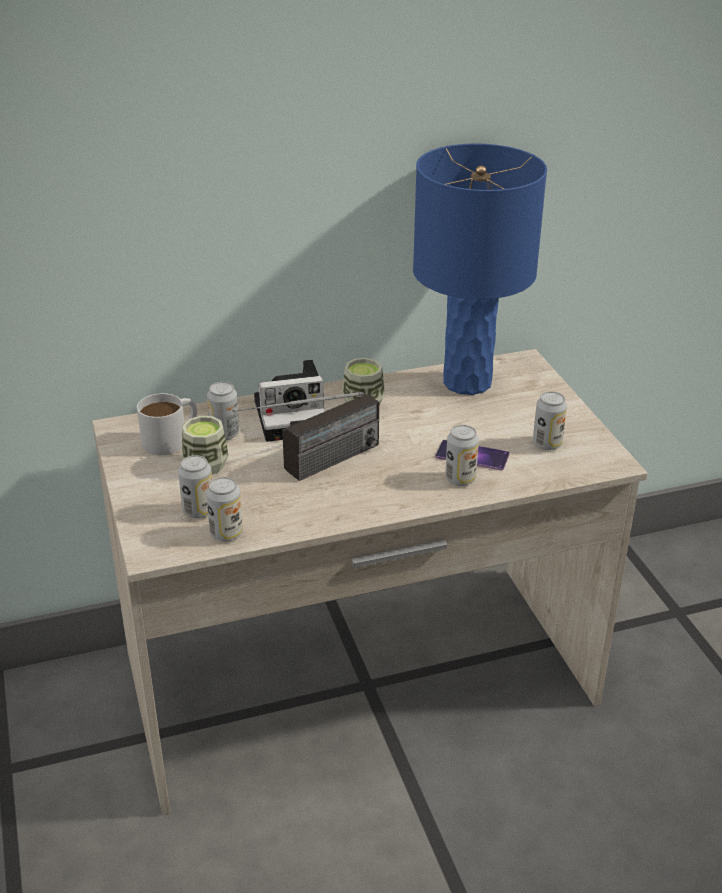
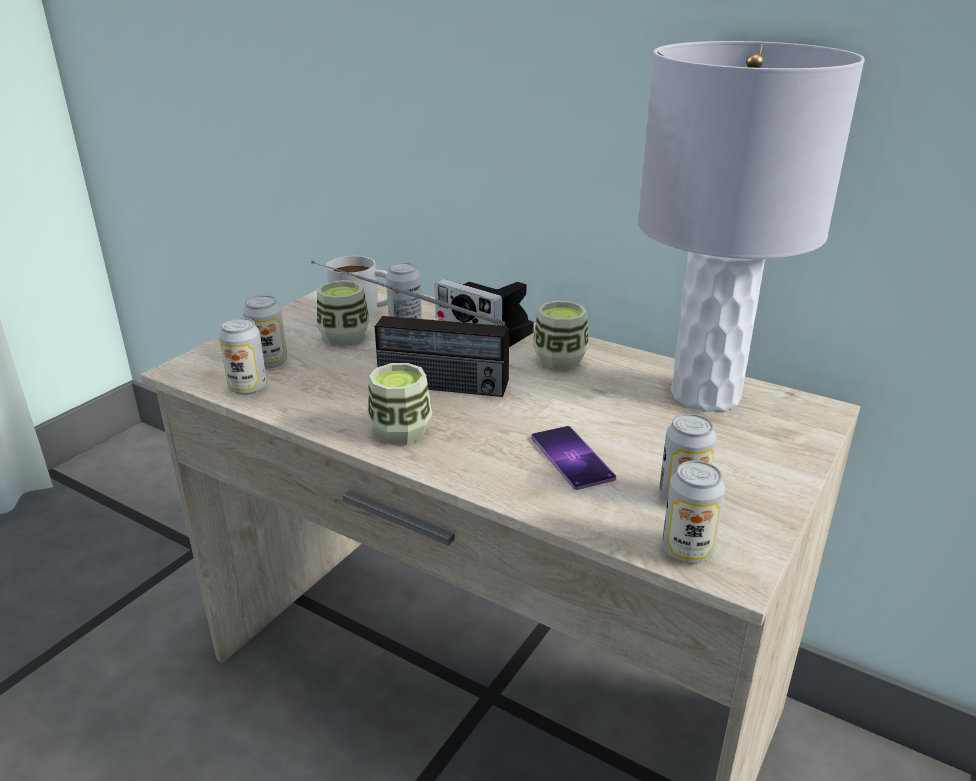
camera: 50 degrees right, 5 degrees down
(370, 498) = (400, 432): none -> cup
(460, 479) = (514, 469): can -> can (687, 550)
(467, 382) = (706, 395): blue table lamp -> grey table lamp

